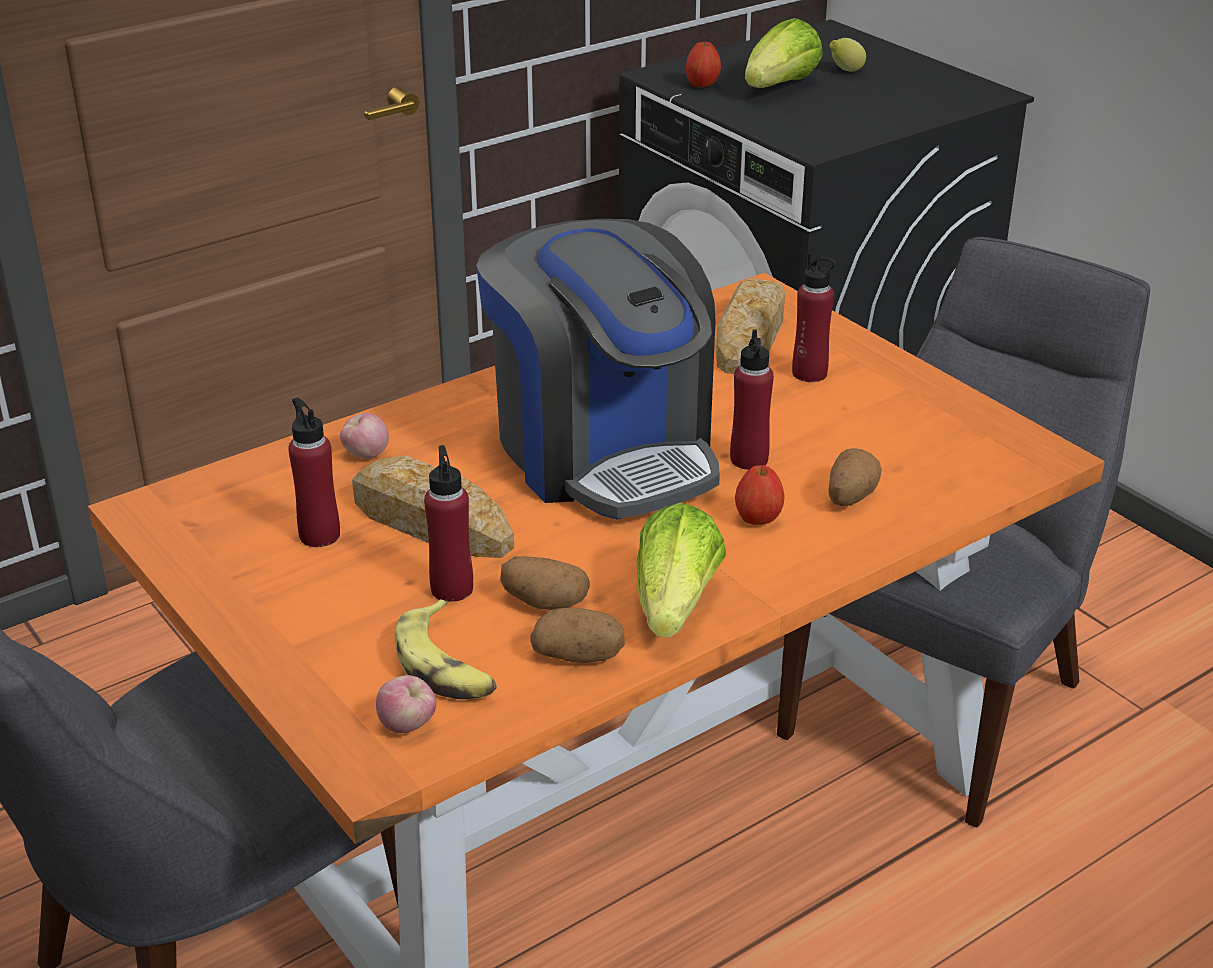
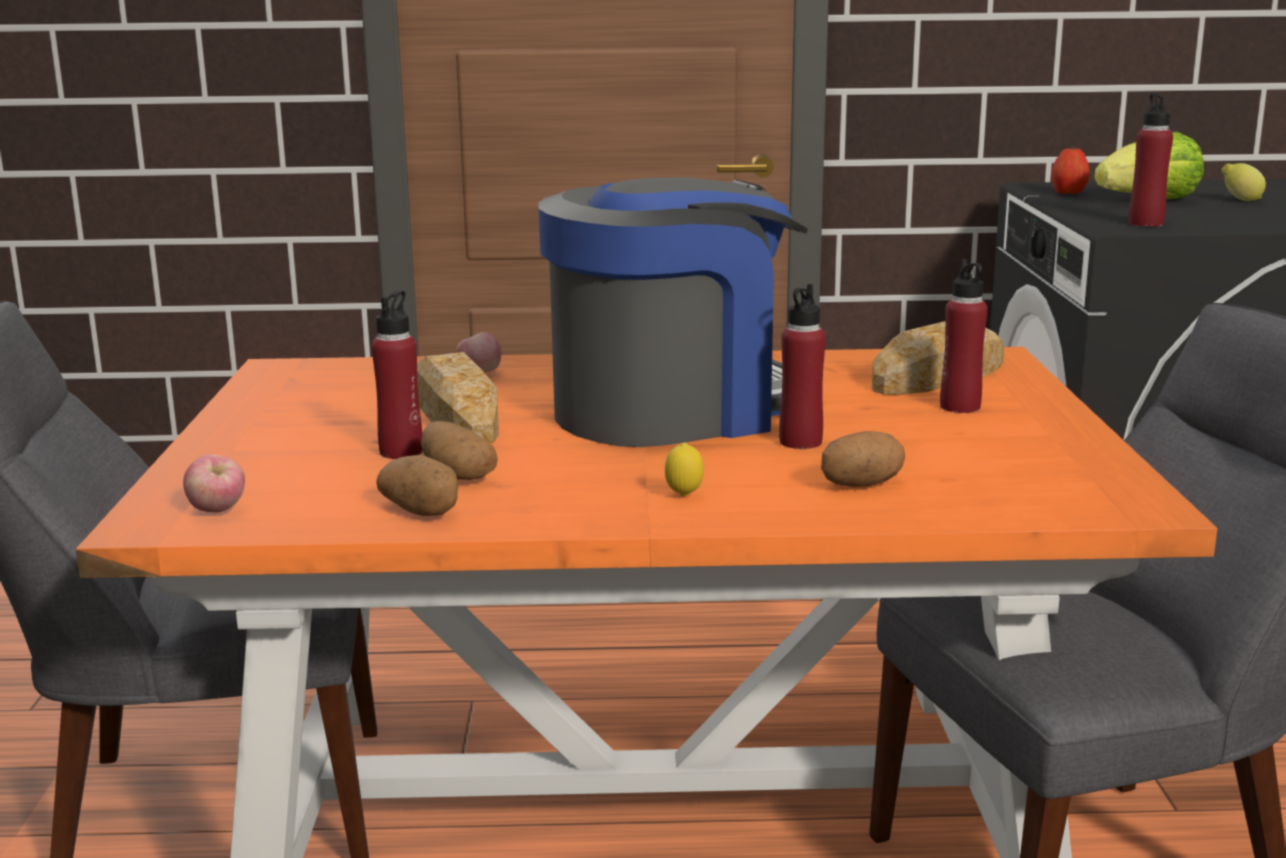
camera: 35 degrees right, 15 degrees down
(319, 535) = (364, 404): red bottle -> red bottle (1145, 223)
(446, 666) = (312, 489): banana -> none
(604, 451) = (674, 410): coffee machine -> coffee machine turned 120 degrees counterclockwise
(675, 604) = (564, 505): lettuce -> none
(747, 558) = (684, 496): none -> lemon
(757, 519) = (739, 477): apple -> none

